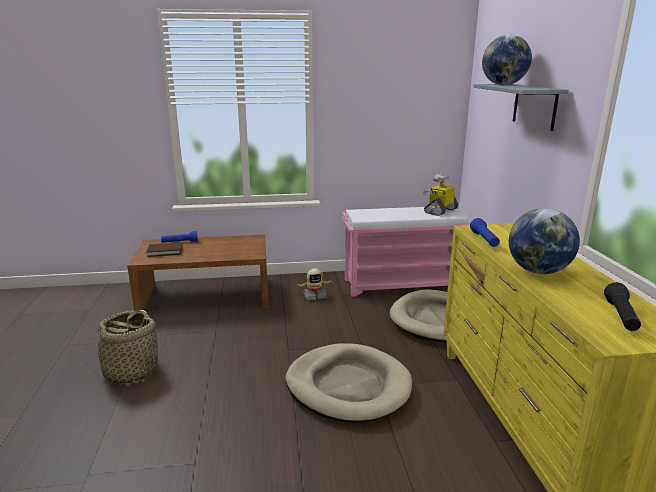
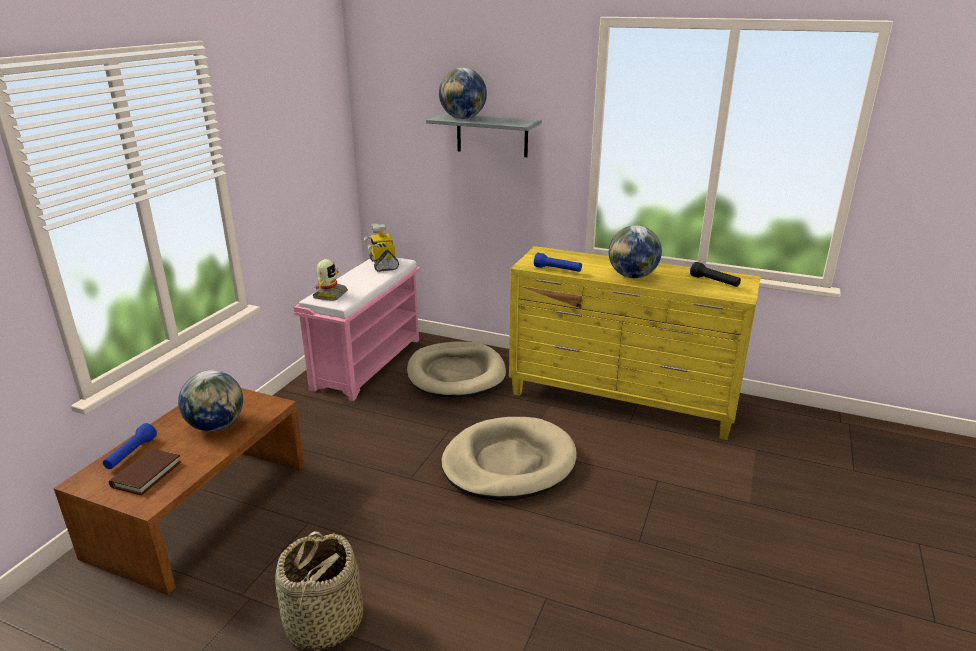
camera: 60 degrees left, 5 degrees up
(220, 249) = (216, 426): none -> globe
(314, 295) = (318, 423): toy robot -> toy robot (329, 295)

